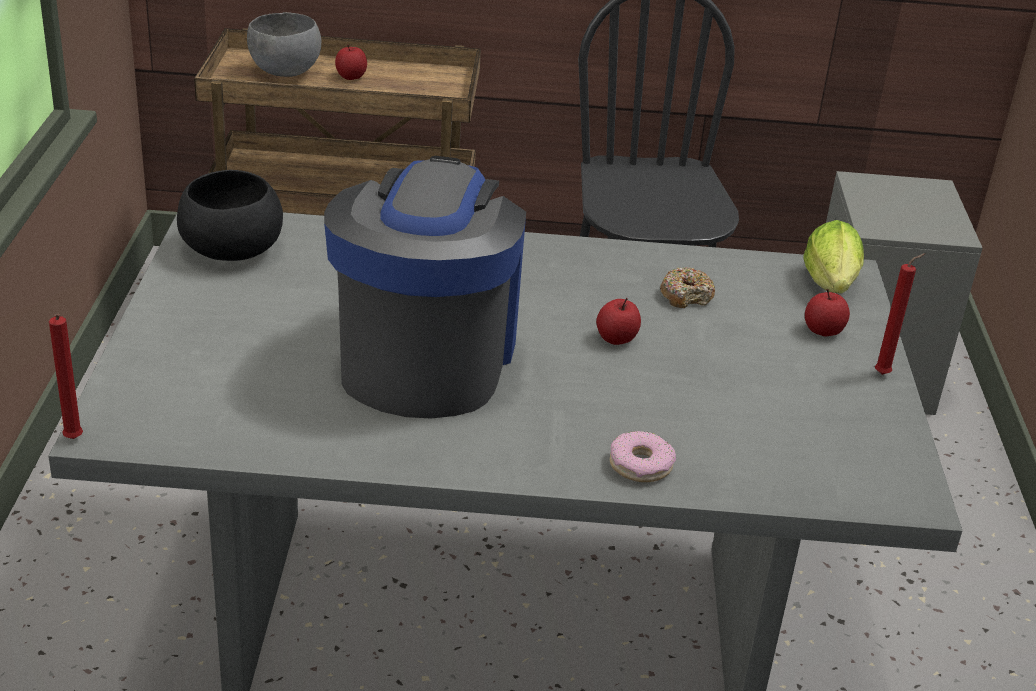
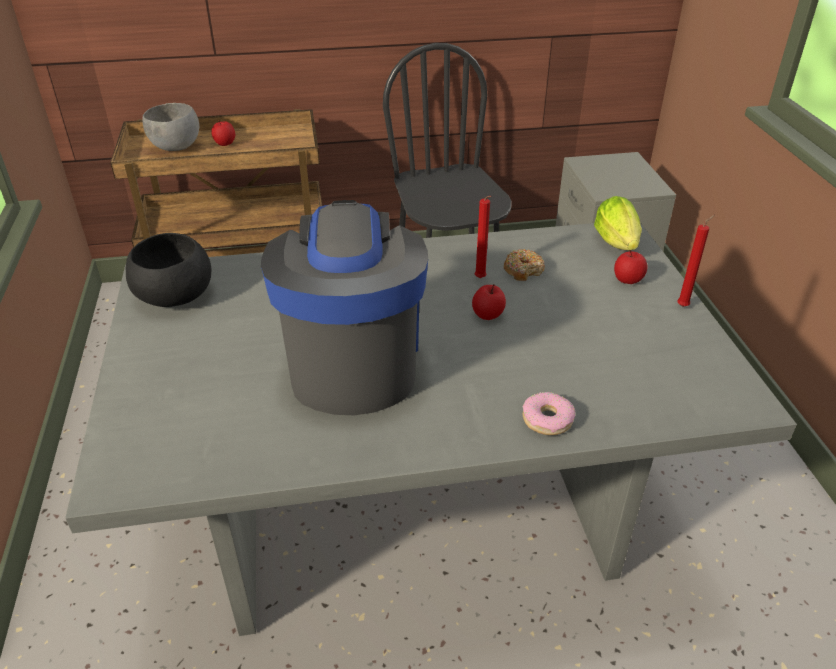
camera: 10 degrees left, 5 degrees up
(73, 441) = (84, 498): red candle -> red candle (481, 279)

